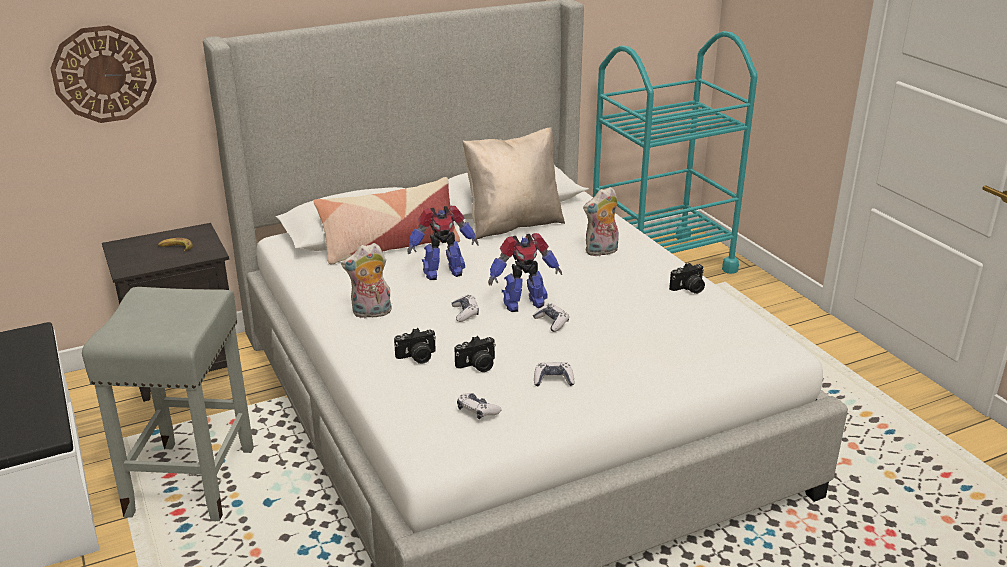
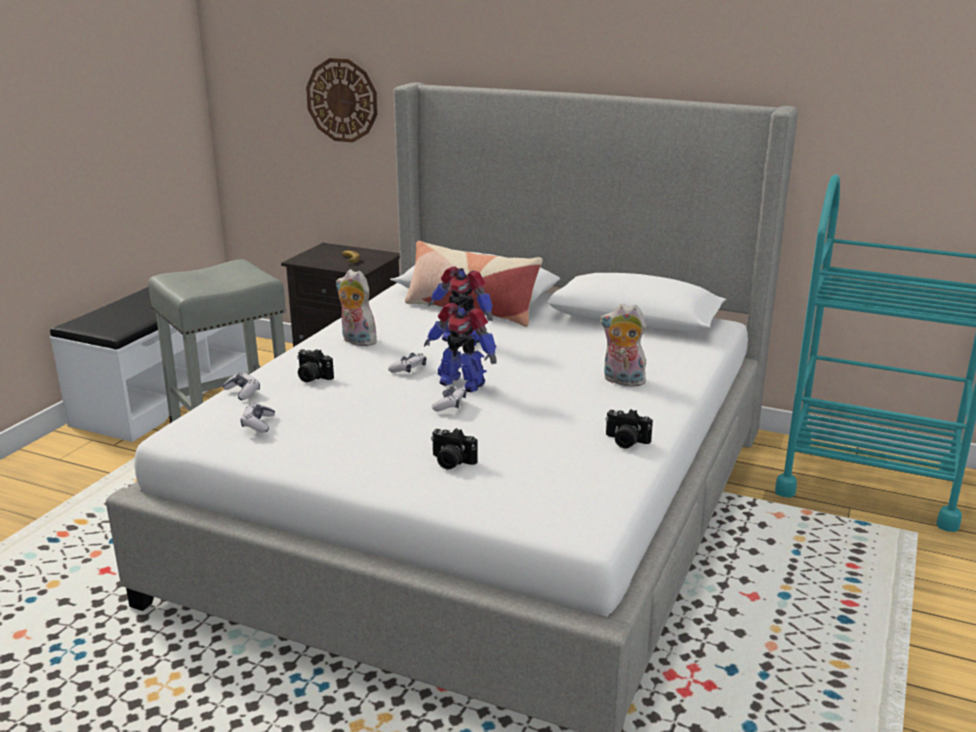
camera: 50 degrees right, 5 degrees down
(477, 366) = (326, 400): camera -> camera (451, 462)
(513, 224) = (599, 333): beige pillow -> none
(553, 380) = (352, 437): game controller -> game controller (242, 392)

